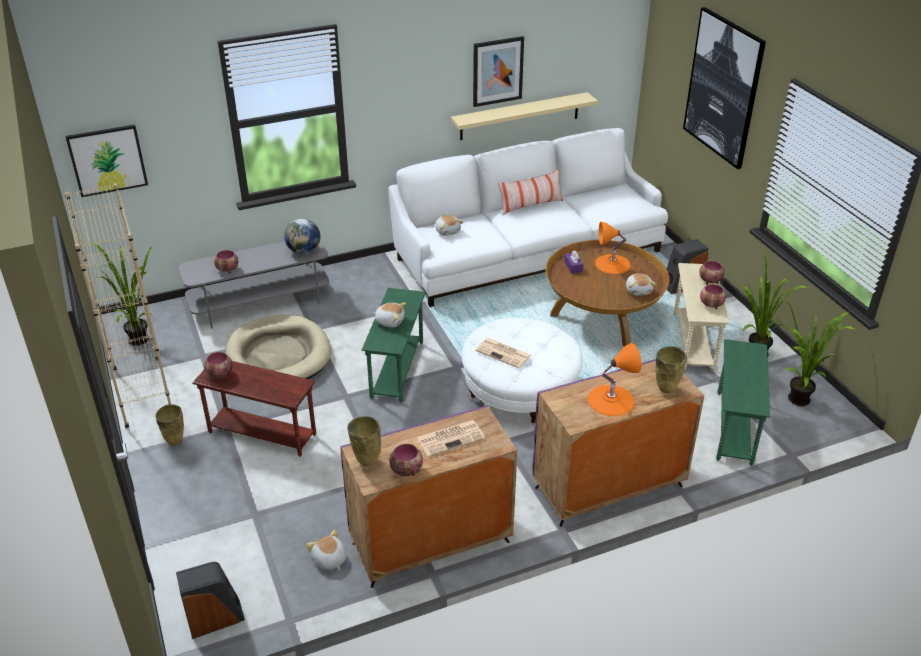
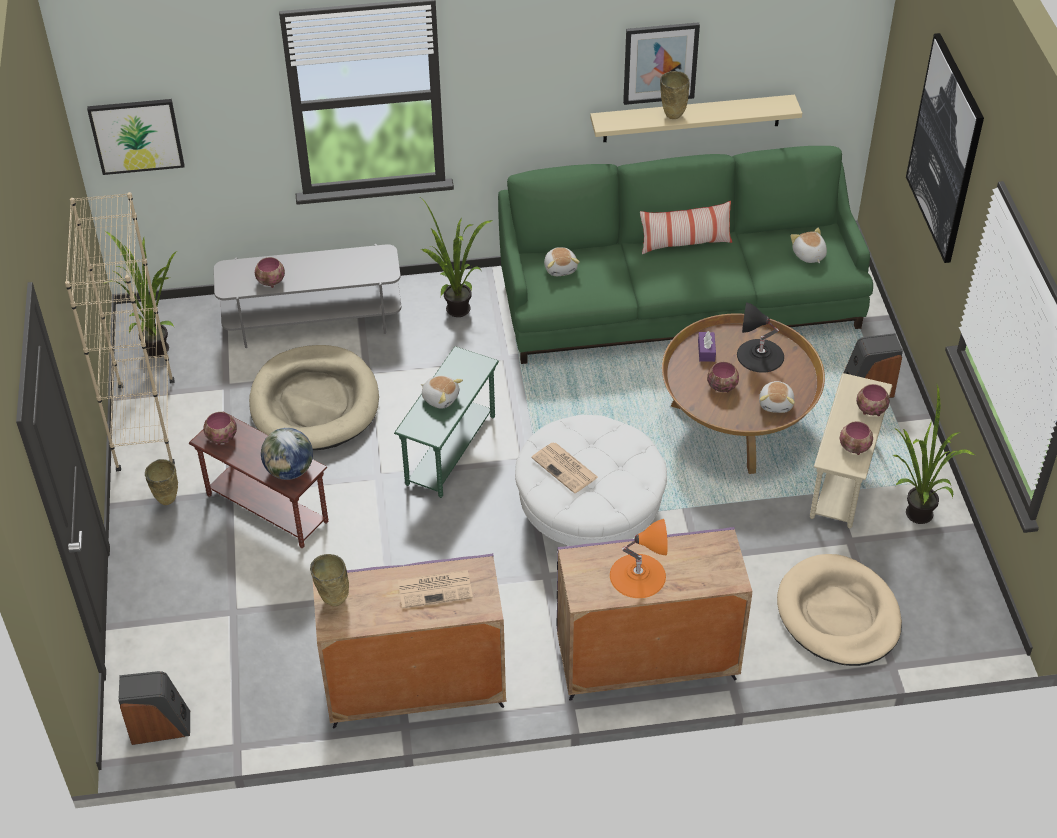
camera: 15 degrees right, 10 degrees up
(304, 251) = (371, 268): globe -> globe (289, 471)
(329, 560) = (297, 685): plush toy -> plush toy (808, 255)
(406, 470) = (372, 619): bowl -> bowl (722, 386)
(528, 253) = (680, 300): white sofa -> green sofa
(612, 264) = (760, 355): orange table lamp -> black table lamp
(665, 390) = (708, 575): beige vase -> beige vase (672, 116)
(735, 428) = (838, 614): green side table -> beige dog bed
(800, 403) = (940, 597): potted plant -> potted plant (456, 314)

